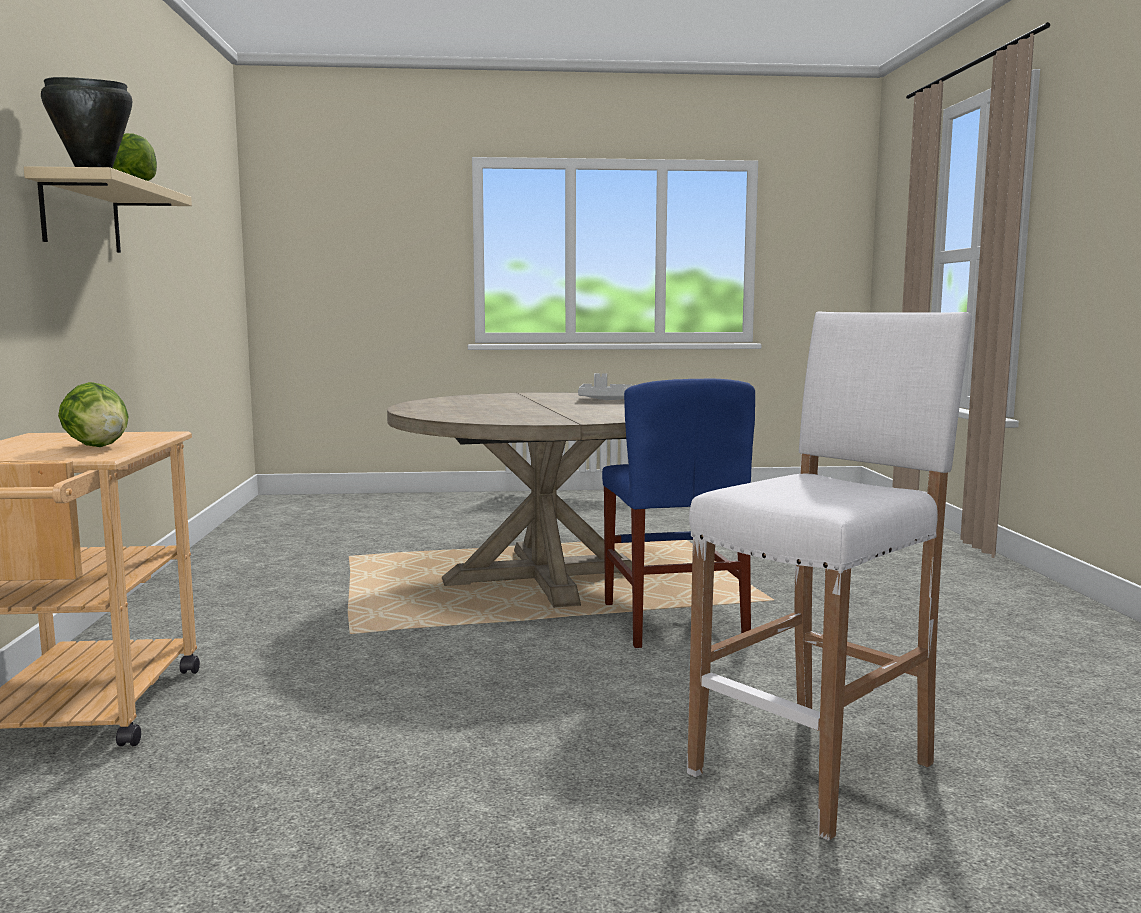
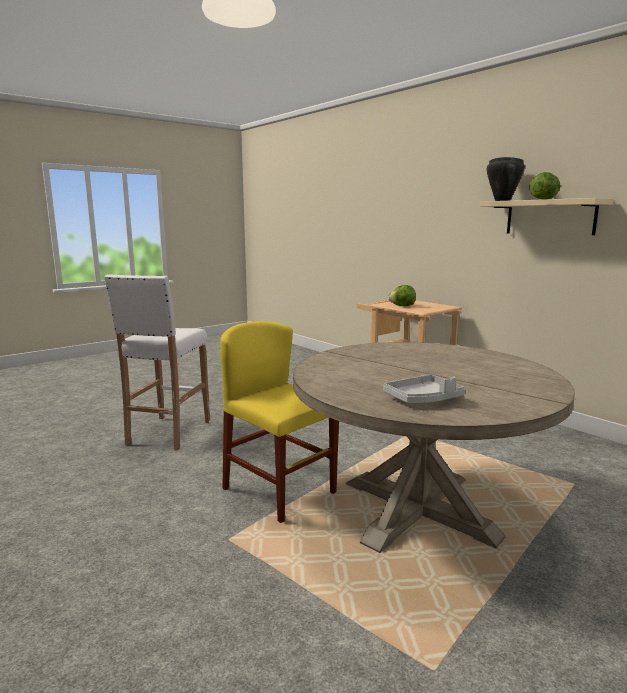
camera: 145 degrees right, 5 degrees up
(673, 621) = (279, 490): blue chair -> yellow chair

